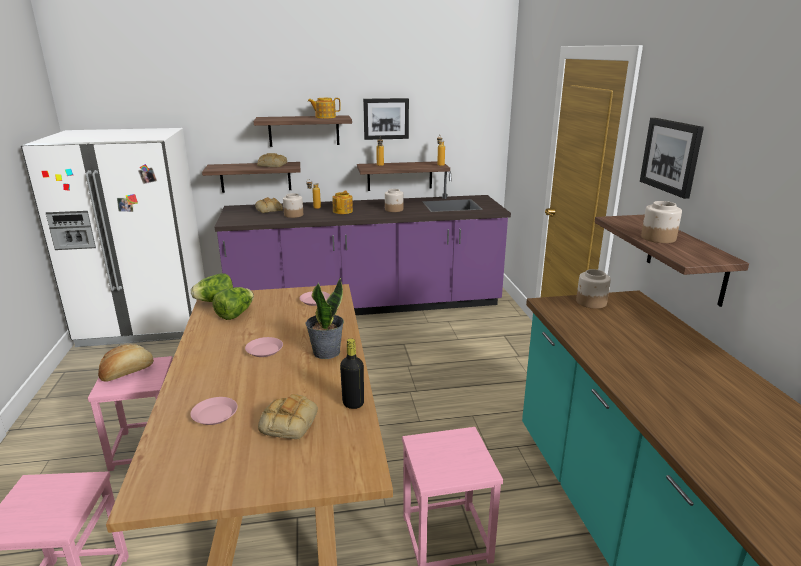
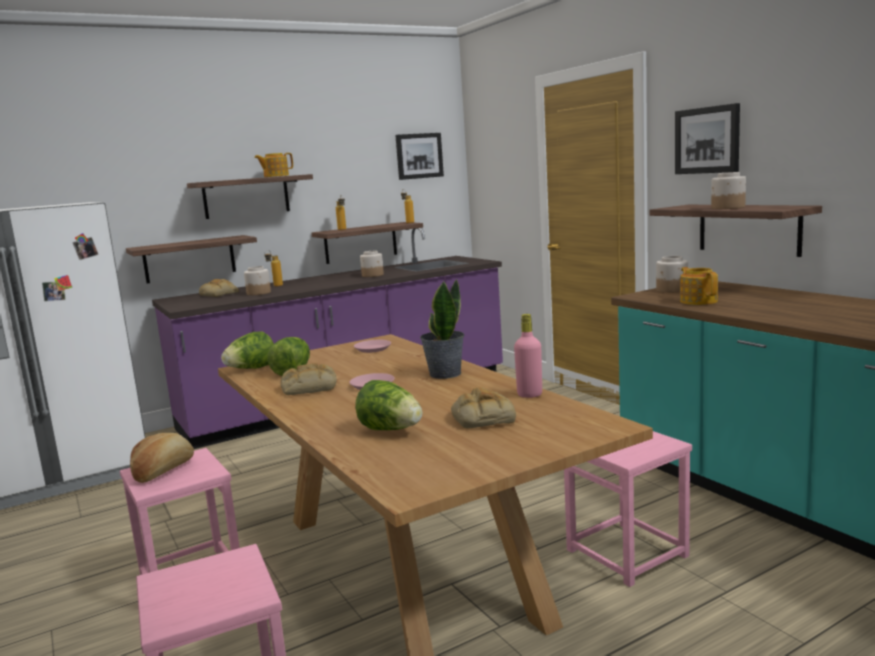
camera: 20 degrees left, 10 degrees down
(214, 414) = (391, 430): pink plate -> lettuce
(271, 165) = (215, 239): bread -> bread (308, 388)
(343, 211) = (315, 283): teapot -> teapot (698, 301)
(353, 403) = (529, 395): black bottle -> pink bottle
(386, 118) = (339, 177): picture -> picture (419, 156)

